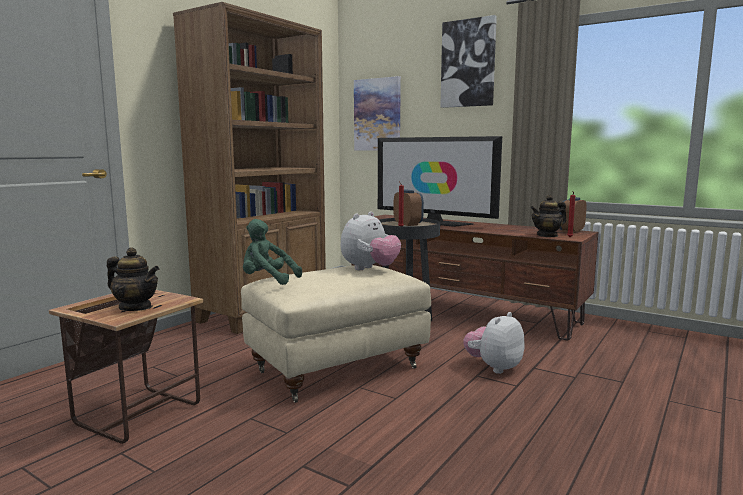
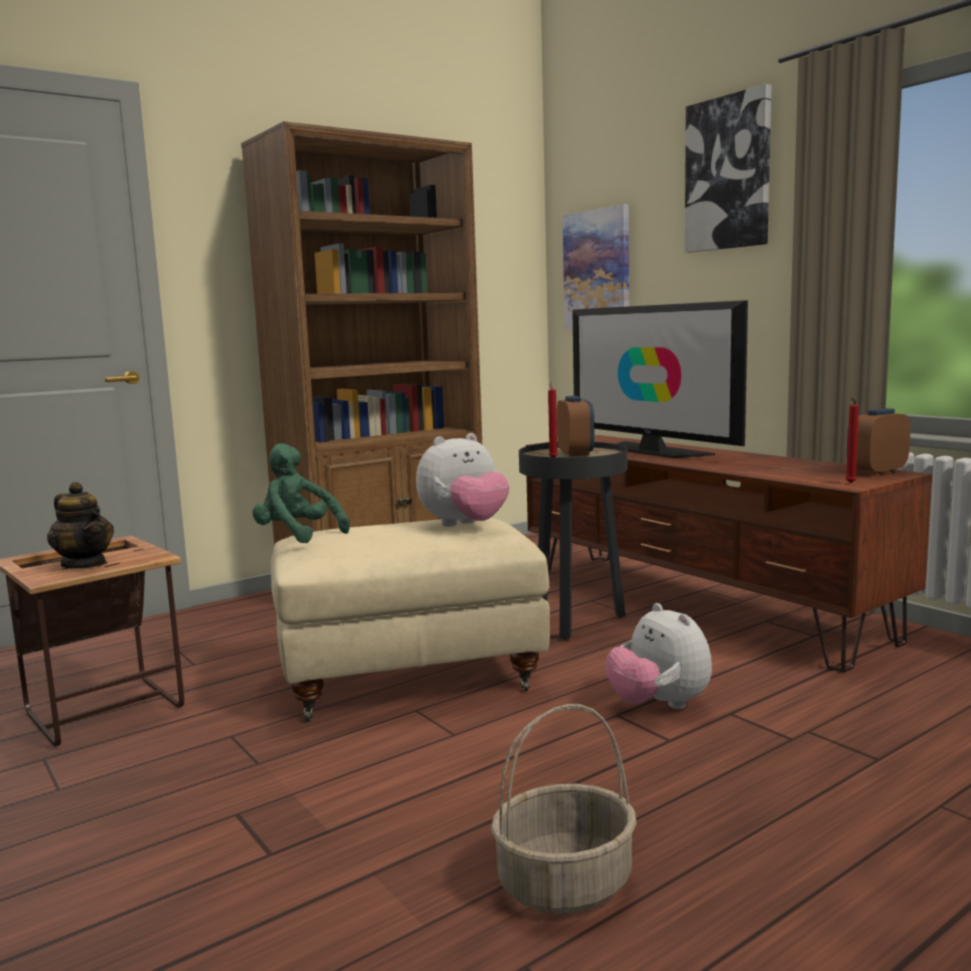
camera: 20 degrees right, 0 degrees up
(494, 367) = (658, 705): plush toy -> plush toy turned 90 degrees counterclockwise
(535, 471) = (564, 885): none -> basket
(547, 235) = (813, 478): teapot -> none

